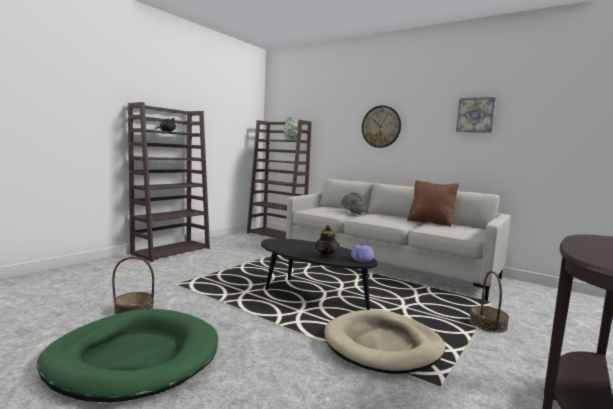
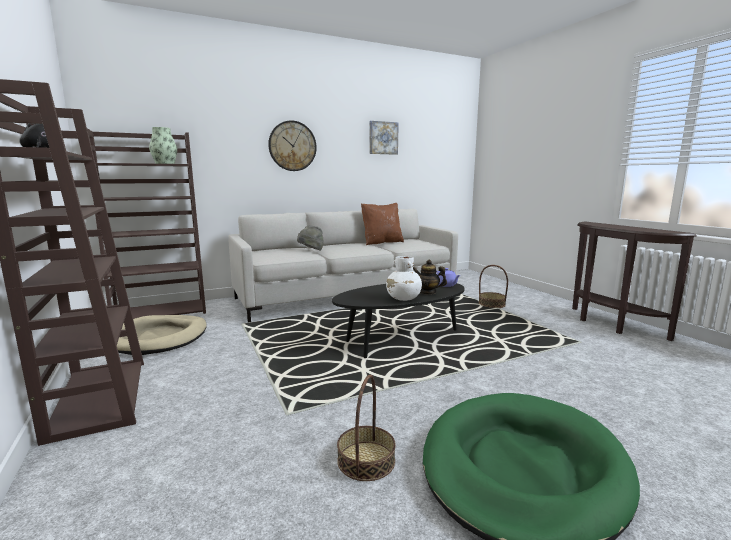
camera: 60 degrees left, 5 degrees up
(296, 252) = (403, 298): none -> white vase
(383, 345) = (516, 341): beige dog bed -> beige dog bed (159, 338)

